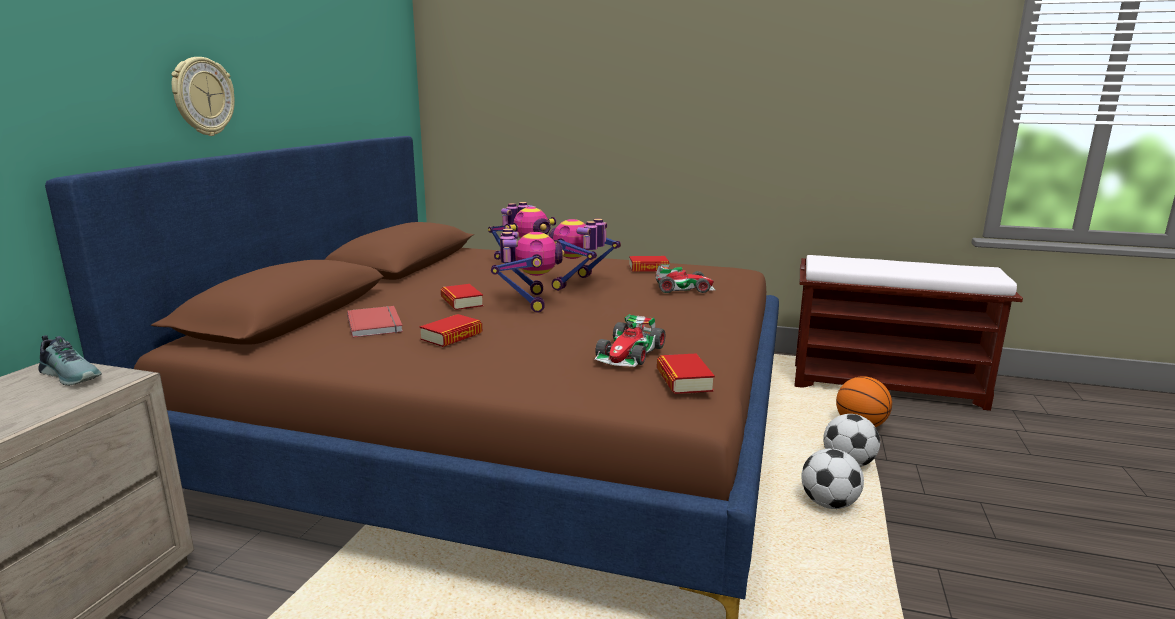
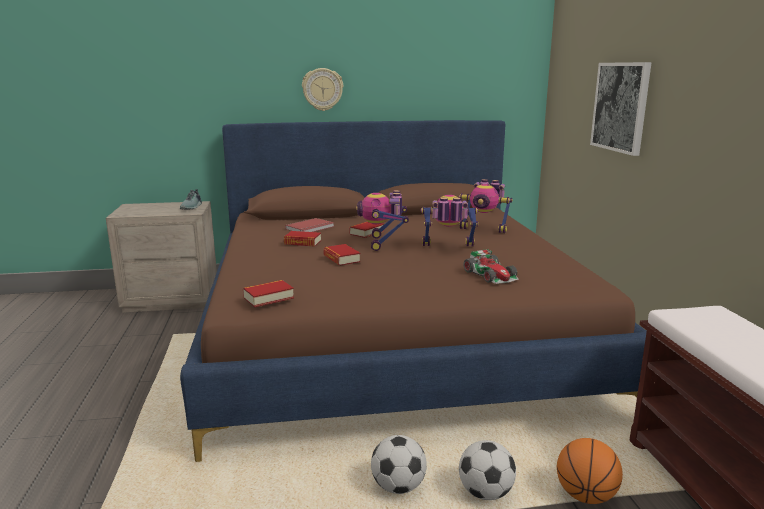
camera: 65 degrees right, 0 degrees up
(527, 302) = (383, 243): toy robot -> toy robot turned 120 degrees clockwise
(588, 108) = (621, 107): none -> picture
(630, 353) = (302, 278): toy car -> none
(648, 268) = (532, 258): book -> book (341, 259)

